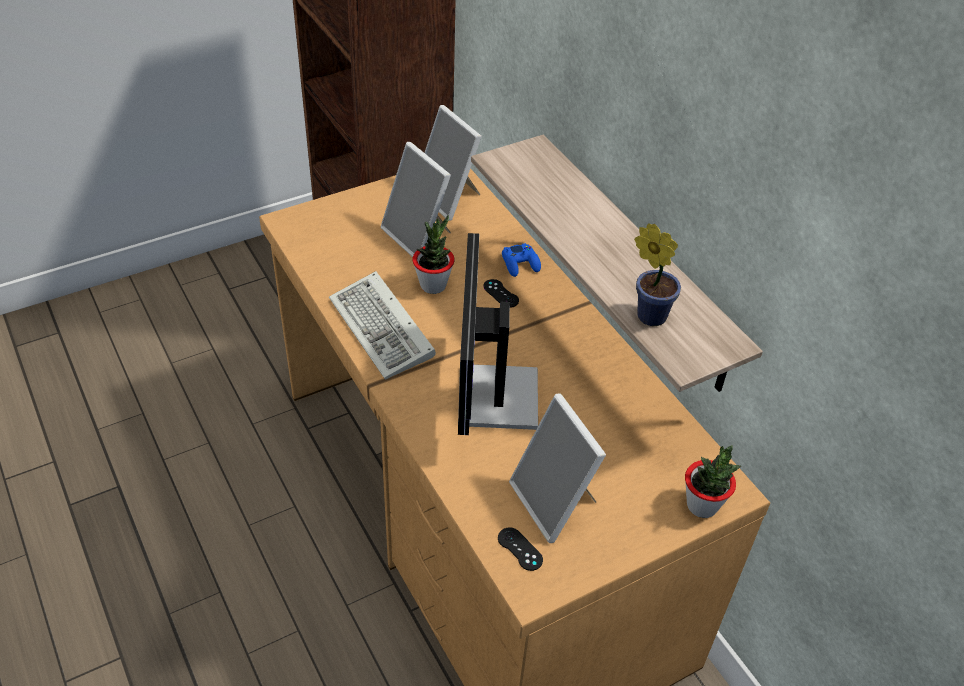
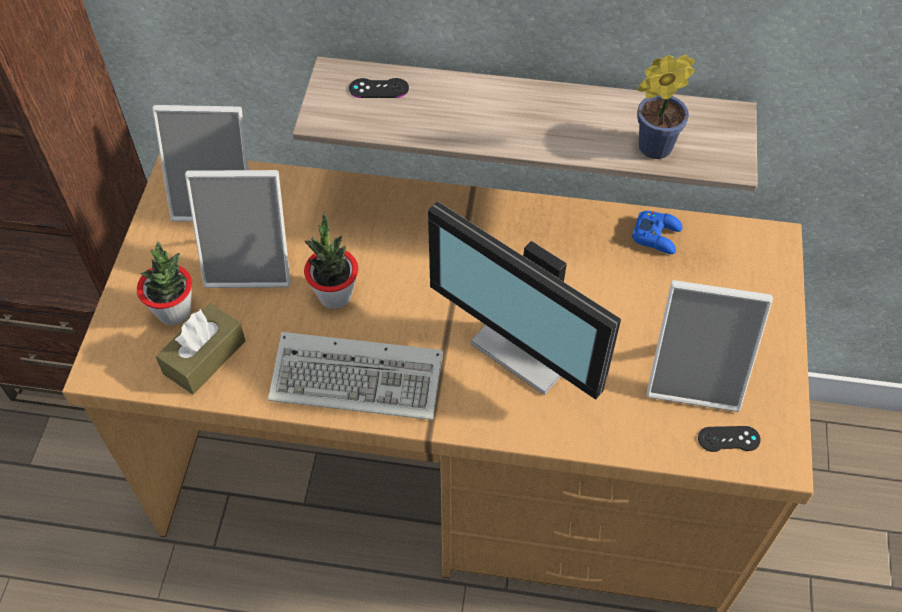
camera: 50 degrees left, 10 degrees up
(334, 256) = (204, 357): none -> brown tissue box
(501, 293) = (399, 247): black game controller -> black game controller (379, 88)
(520, 264) = (373, 204): blue game controller -> blue game controller (657, 235)
(702, 505) = (773, 271): potted plant -> potted plant (174, 311)

